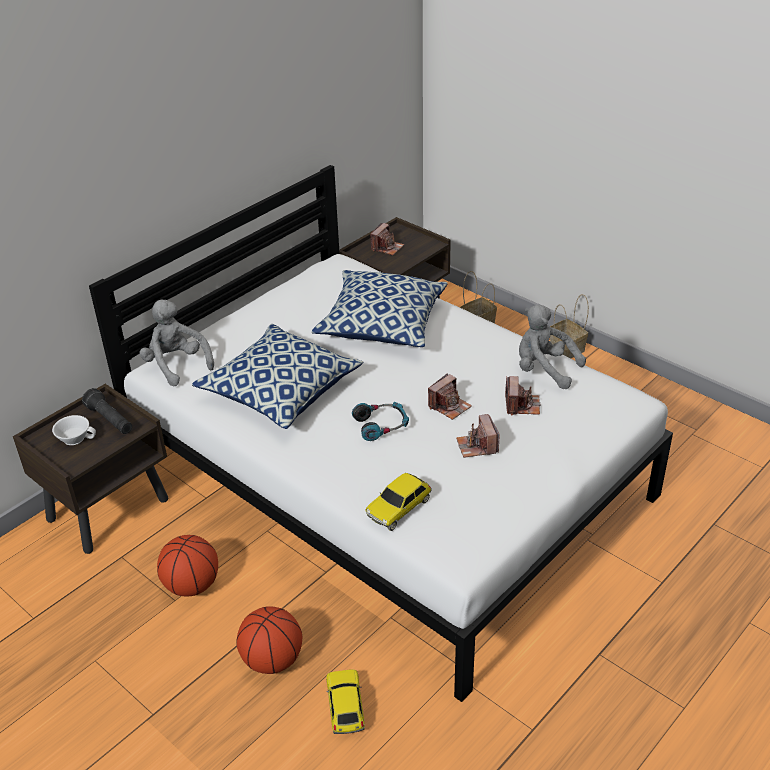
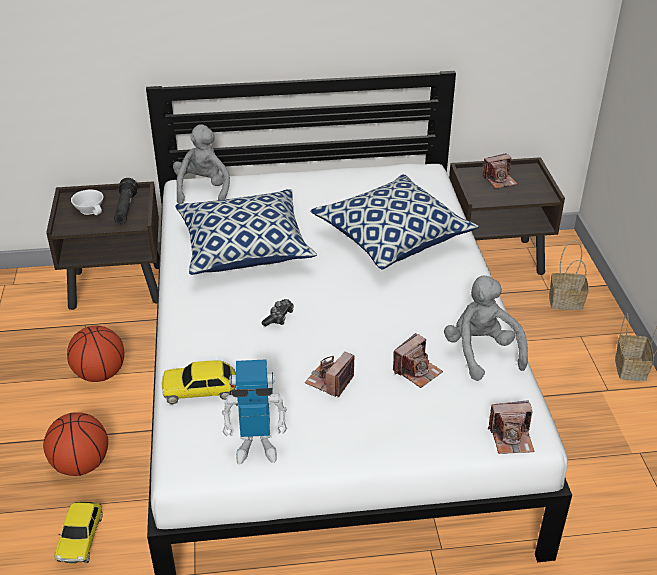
camera: 40 degrees right, 0 degrees up
(345, 708) = (81, 538): toy car -> toy car turned 150 degrees clockwise
(381, 425) = (279, 317): headphones -> game controller
(449, 406) = (354, 334): camera -> camera (511, 438)
(490, 518) = (256, 447): none -> toy robot

